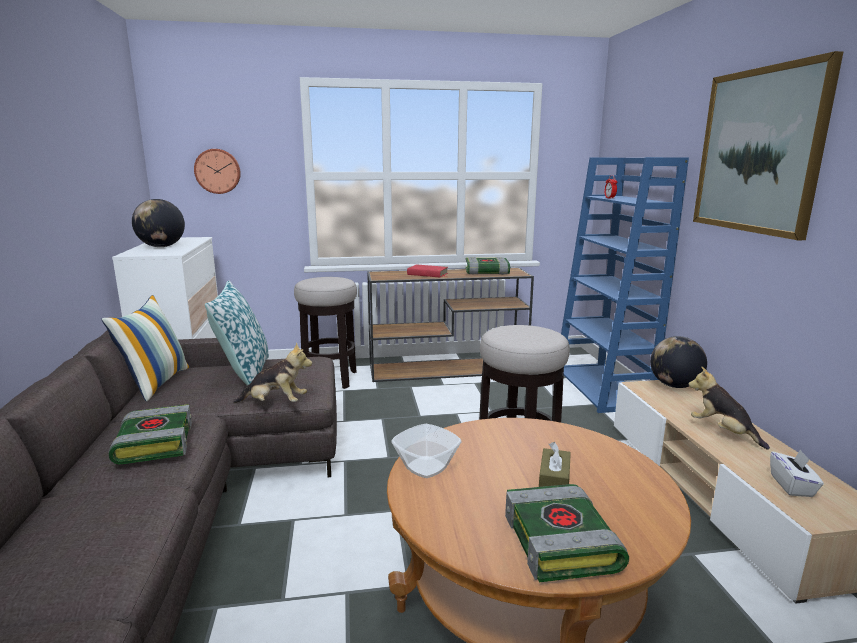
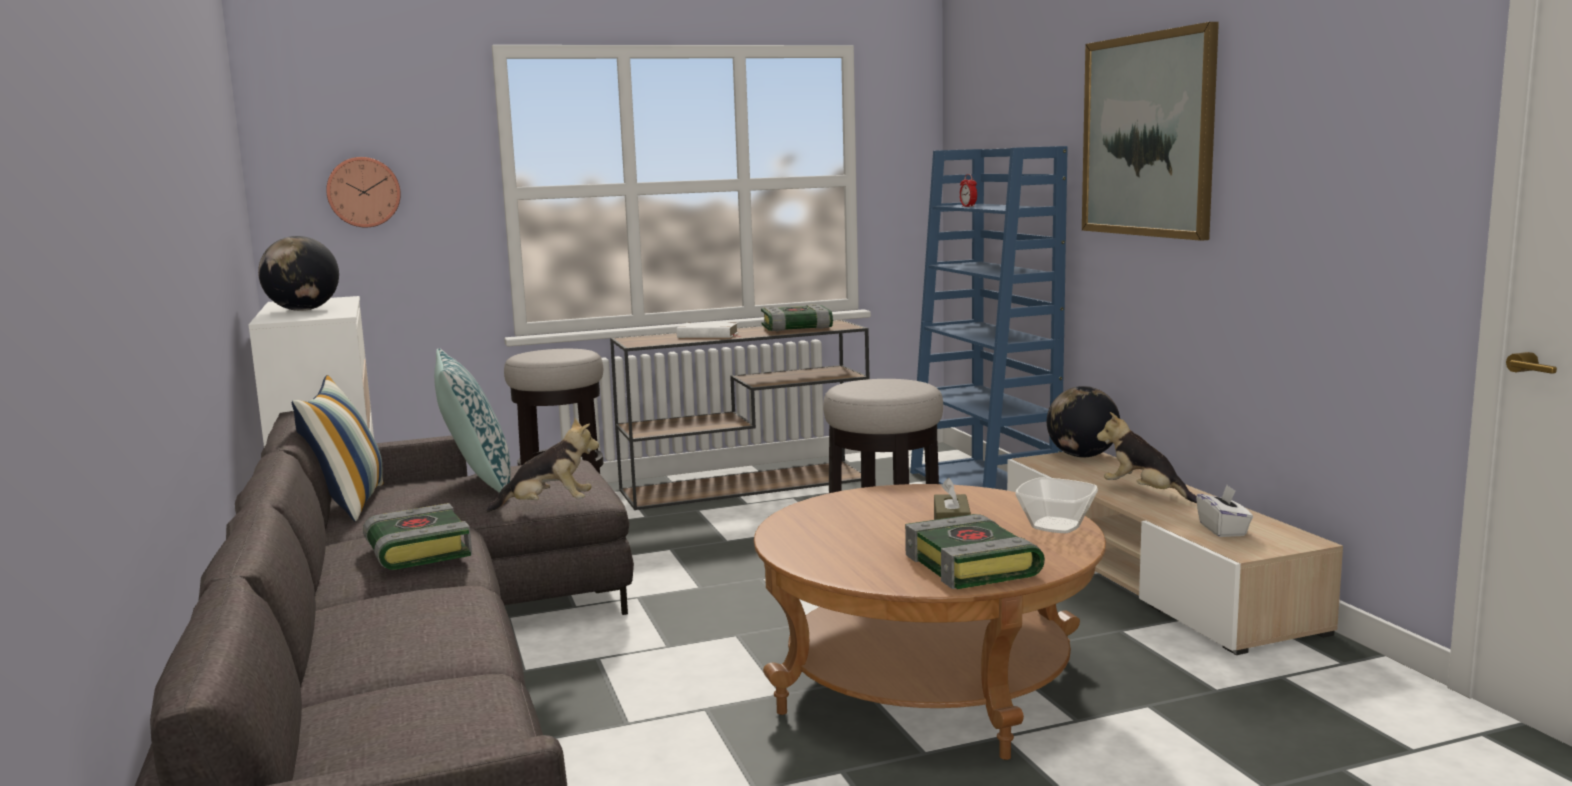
camera: 10 degrees left, 5 degrees down
(425, 467) = (795, 532): bowl -> bowl (1054, 526)
(427, 274) = (708, 335): red book -> white book

